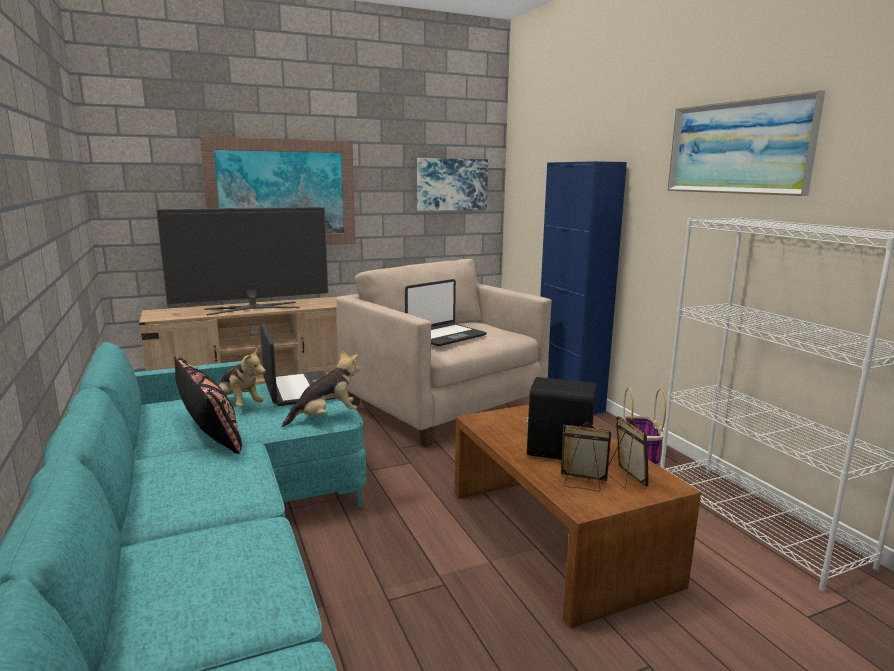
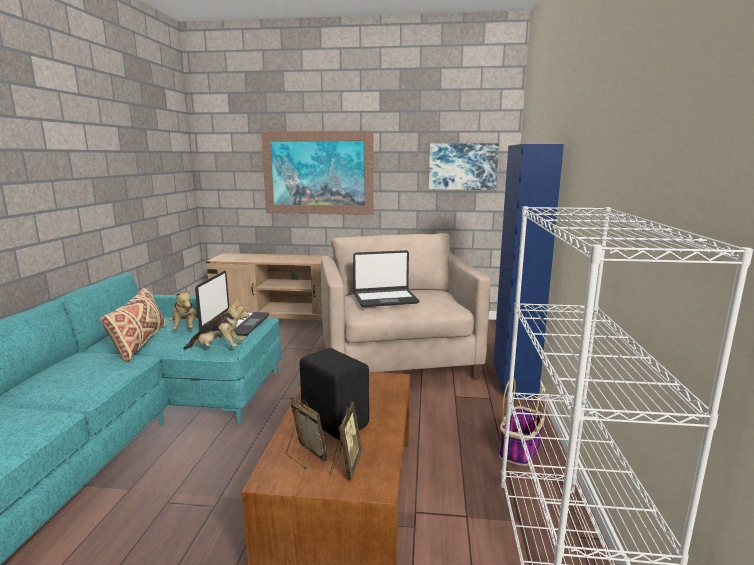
camera: 30 degrees right, 0 degrees up
(209, 432) = (139, 343): black pillow -> beige pillow
(253, 308) = (285, 259): television -> none
(738, 147) = (620, 124): picture -> none

